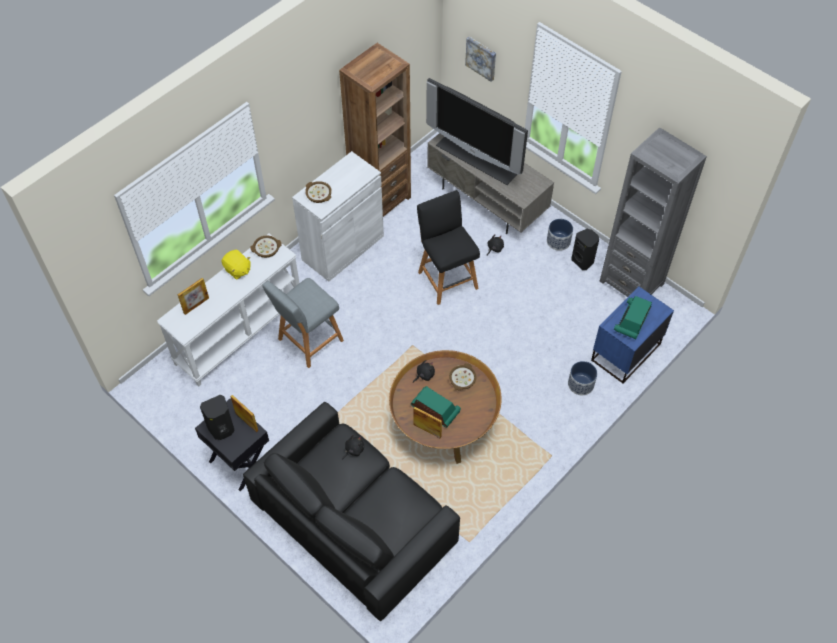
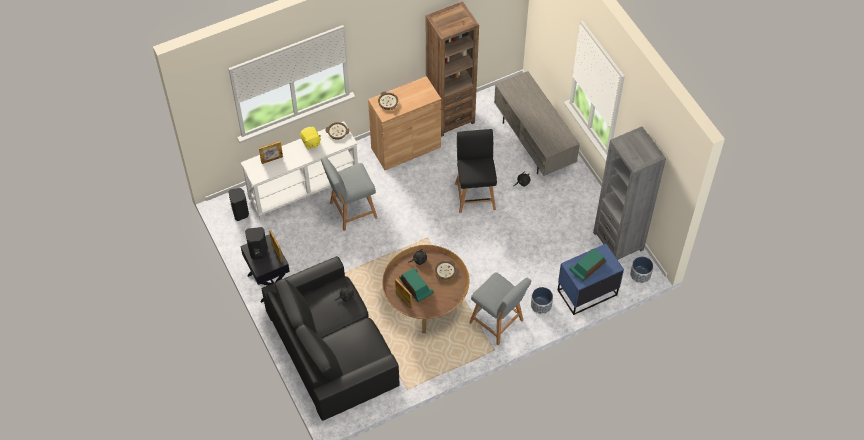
camera: 20 degrees right, 0 degrees up
(343, 248) = (406, 147): white cabinet -> brown cabinet
(479, 157) = (530, 107): television -> none
(481, 58) = (549, 31): picture -> none
(541, 421) = (498, 323): none -> grey stool
(558, 241) = (575, 191): planter -> planter (640, 274)
(583, 261) = (587, 213): black speaker -> black speaker (241, 213)

